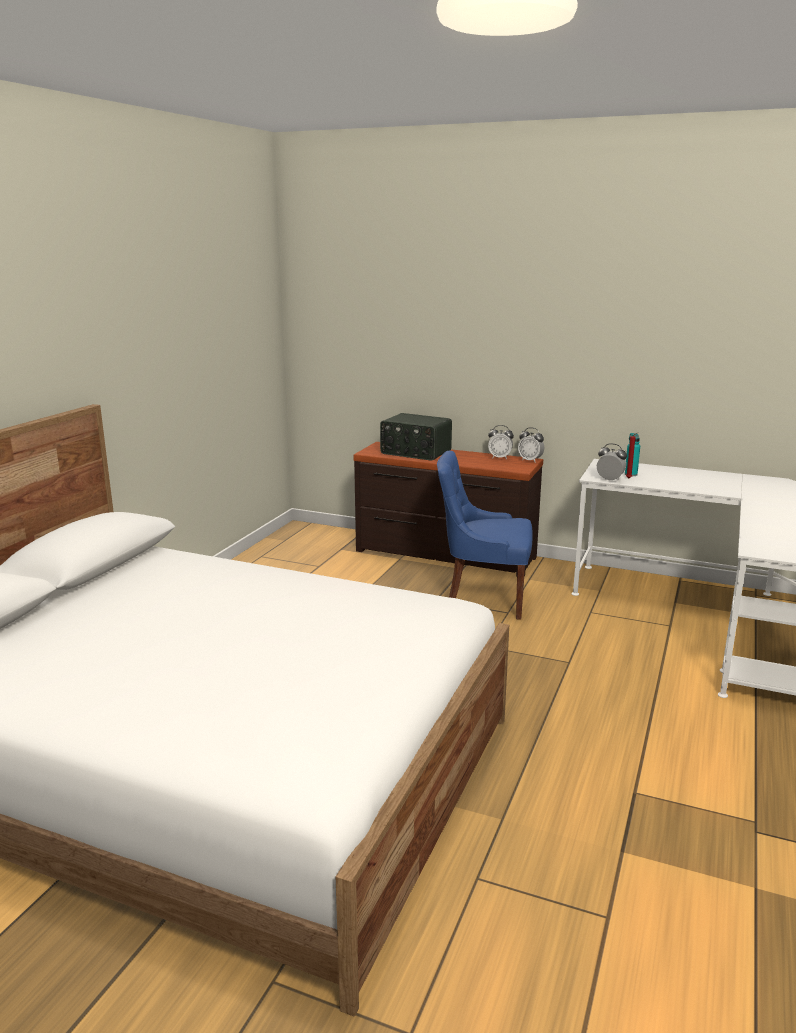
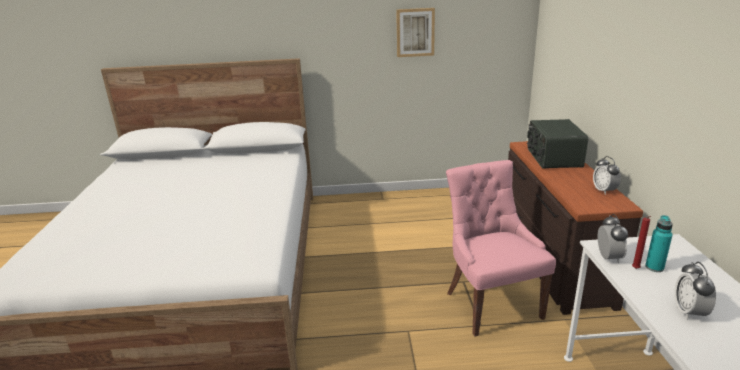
camera: 65 degrees right, 5 degrees up
(198, 347) = (415, 32): none -> picture
(482, 599) = (491, 304): blue chair -> pink chair
(530, 460) = (623, 205): alarm clock -> alarm clock (689, 312)

